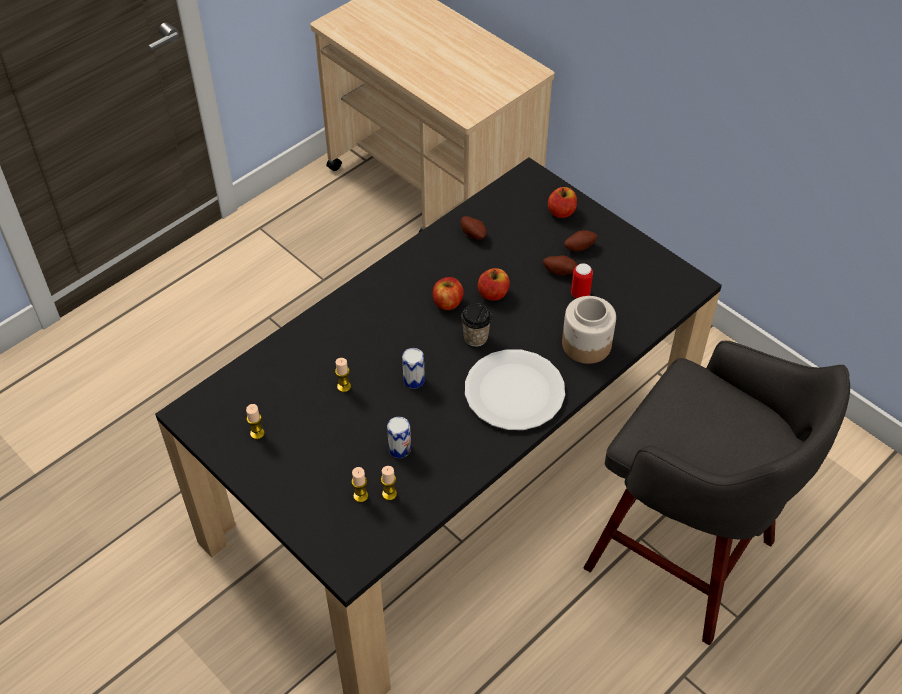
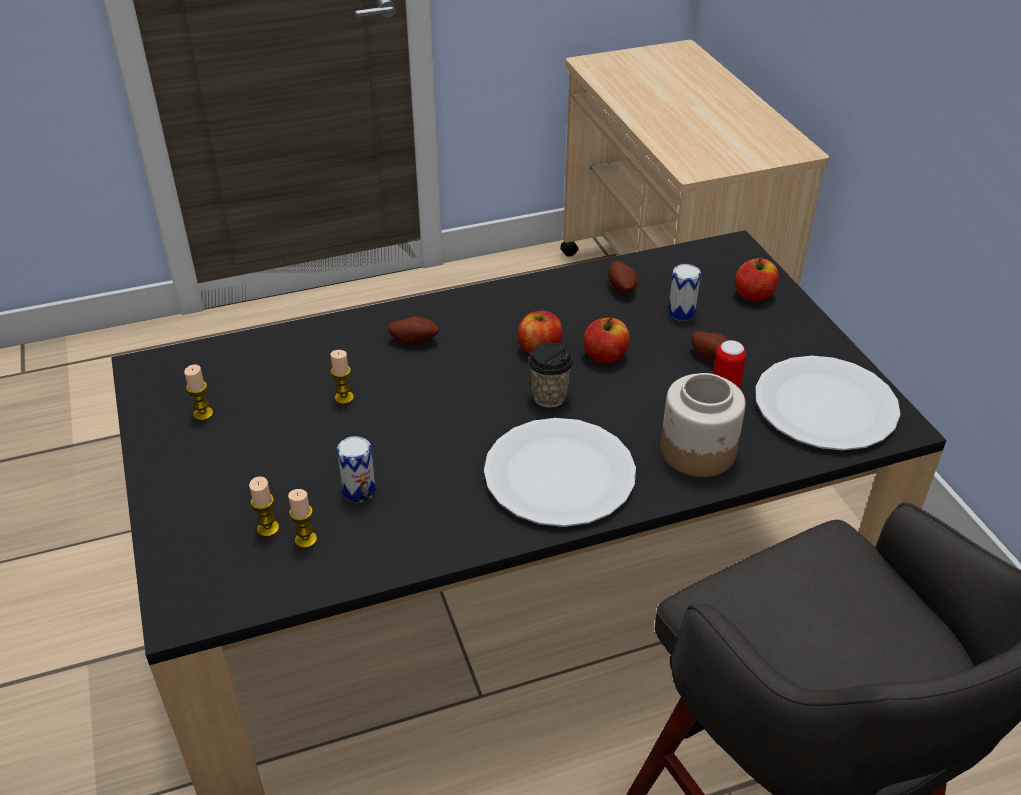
camera: 25 degrees right, 10 degrees down
(414, 380) = (435, 419): can -> can (681, 313)
(579, 246) = (756, 337): potato -> potato (414, 340)
(644, 284) = (825, 405): none -> white plate

